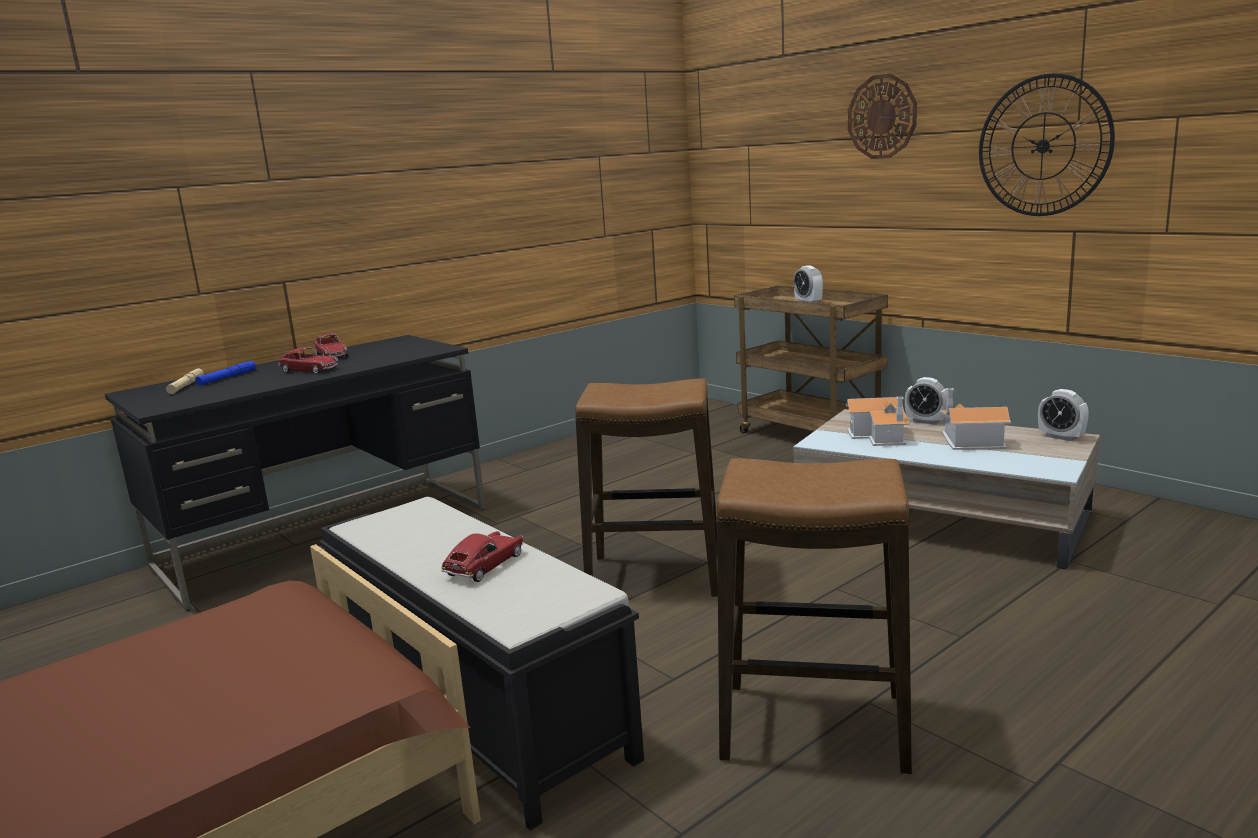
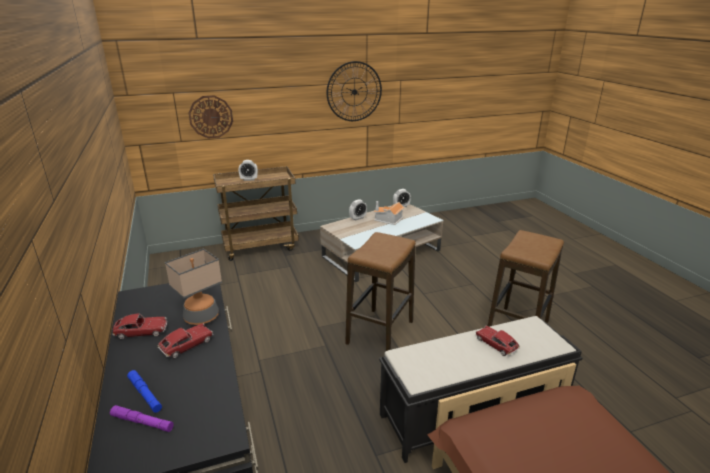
camera: 70 degrees left, 10 degrees up
(186, 386) = (142, 422): beige flashlight -> purple flashlight
(366, 362) = (202, 317): none -> table lamp
(880, 436) = (364, 230): toy house -> none
(882, 117) = (272, 77): wall clock -> wall clock (211, 117)

